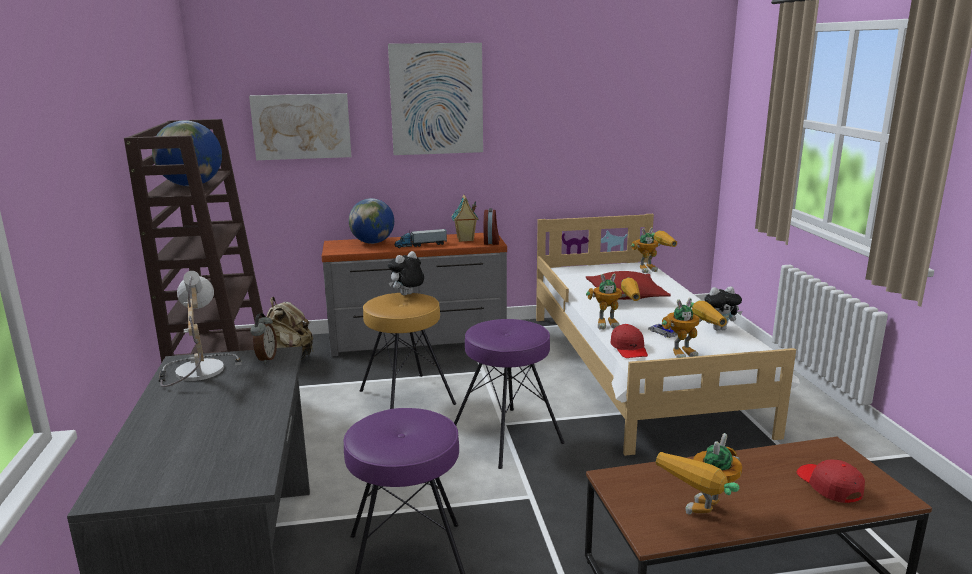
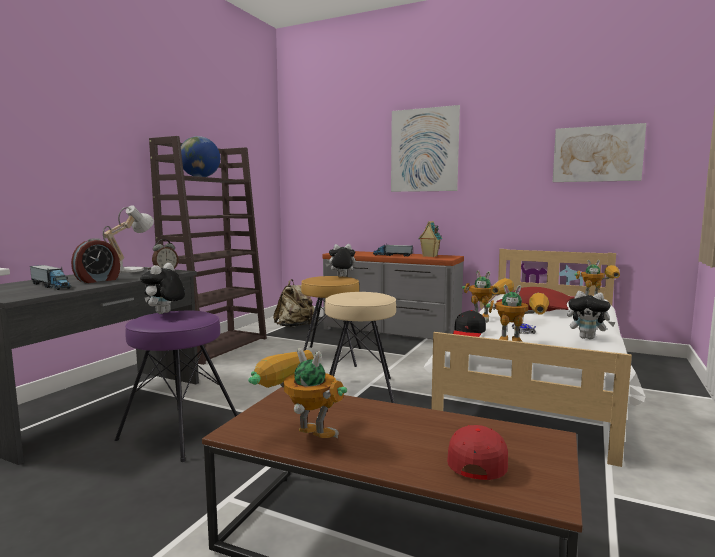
camera: 35 degrees right, 10 degrees down
(212, 440) = (51, 286): none -> toy truck
(301, 126) = (335, 171): picture -> picture (597, 154)
(372, 242) = (366, 252): globe -> none
(374, 428) = (164, 313): none -> plush toy
(492, 241) = (446, 258): alarm clock -> alarm clock (98, 280)
(507, 436) = (360, 391): purple stool -> beige stool
(629, 349) = (468, 333): red cap -> black cap
(702, 519) = (299, 437): toy robot -> toy robot turned 45 degrees clockwise

